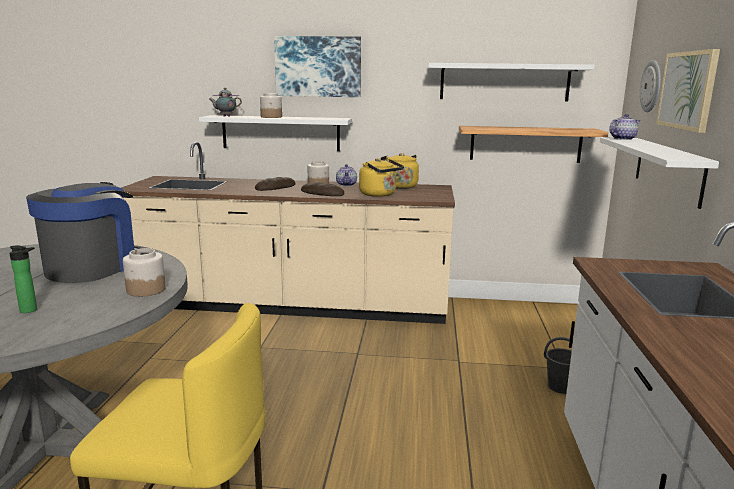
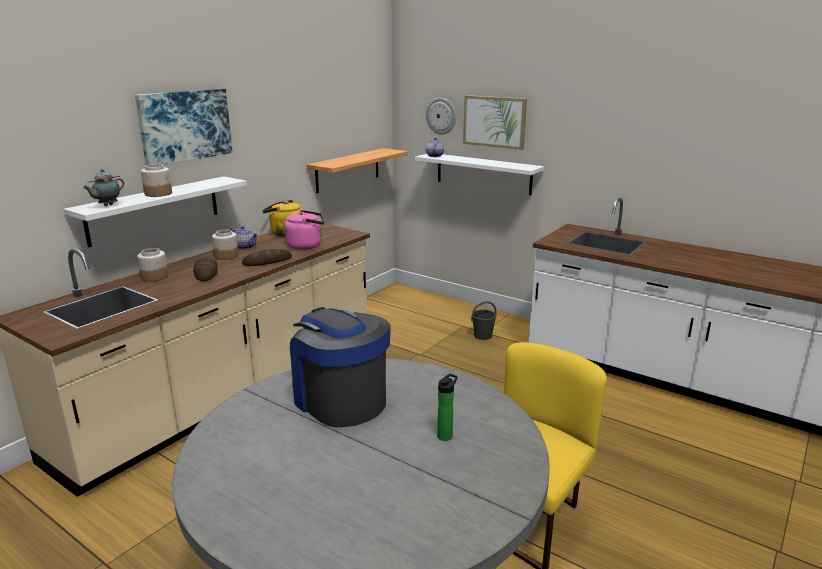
camera: 60 degrees left, 5 degrees up
(145, 290) = (435, 380): jar -> jar (154, 277)
(379, 194) = (306, 245): yellow kettle -> pink kettle
(504, 82) = (330, 120): white shelf -> none

